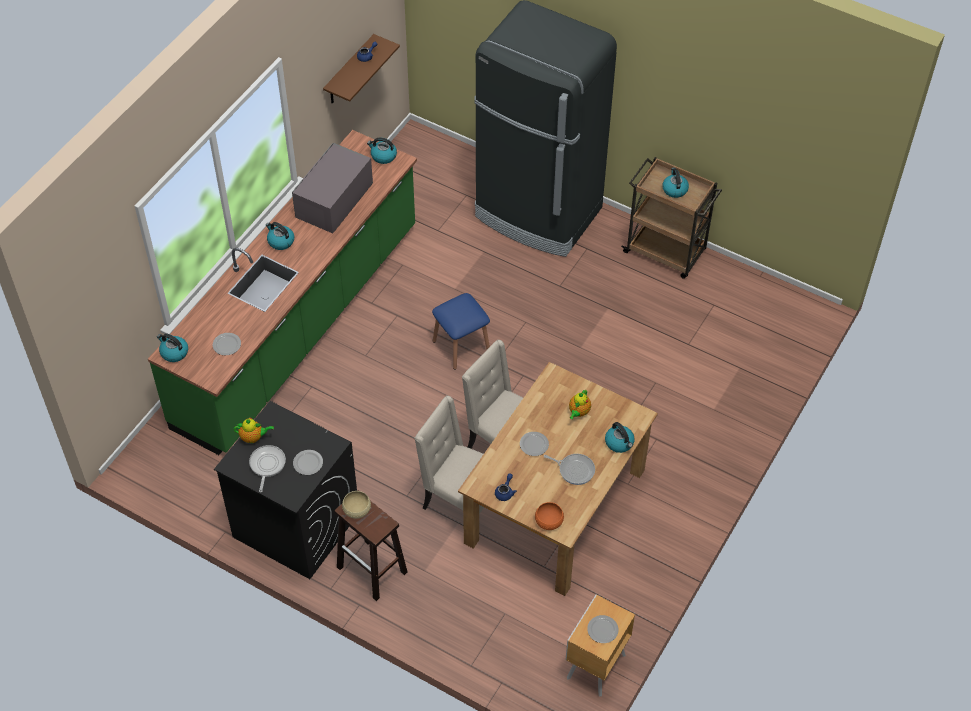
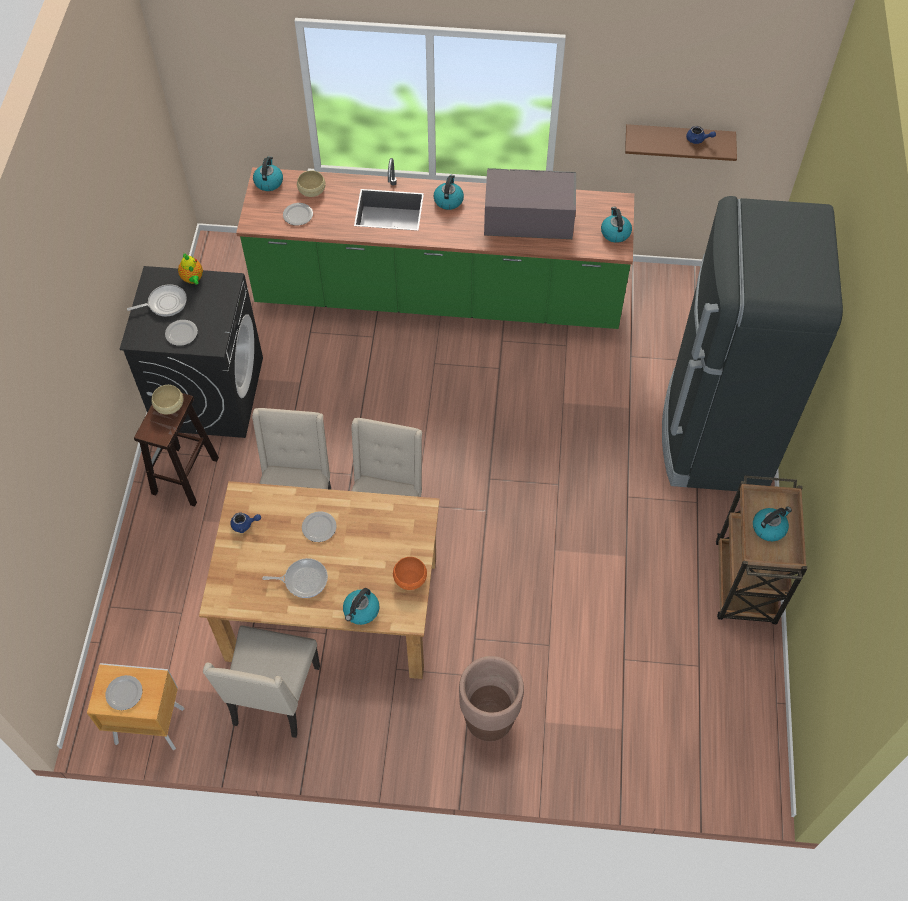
camera: 65 degrees right, 5 degrees up
(204, 326) = (312, 189): none -> beige bowl
(461, 346) = (492, 439): blue stool -> none
(549, 520) = (225, 580): orange bowl -> orange bowl (410, 577)
(574, 470) = (303, 580): frying pan -> frying pan turned 90 degrees counterclockwise
(578, 412) = (383, 554): teapot -> none
(613, 572) = (274, 697): none -> beige chair
(697, 442) = (489, 721): none -> brown planter

